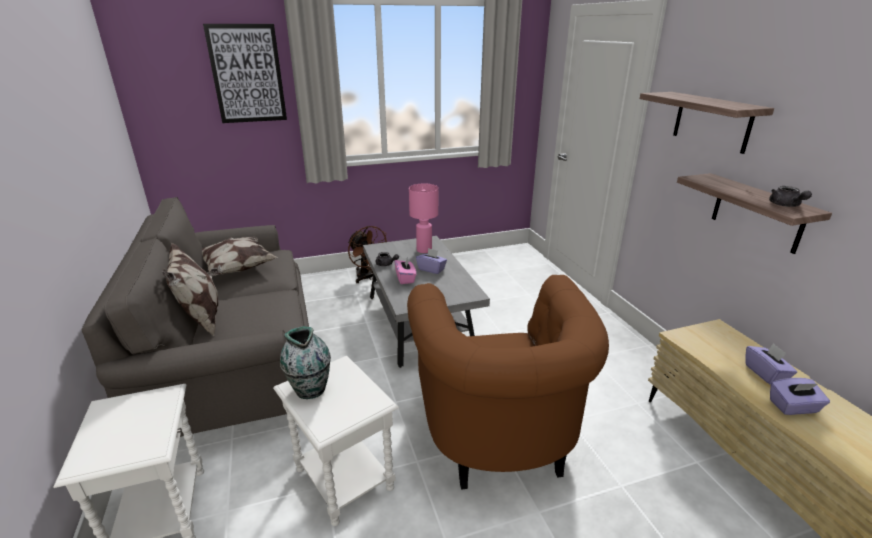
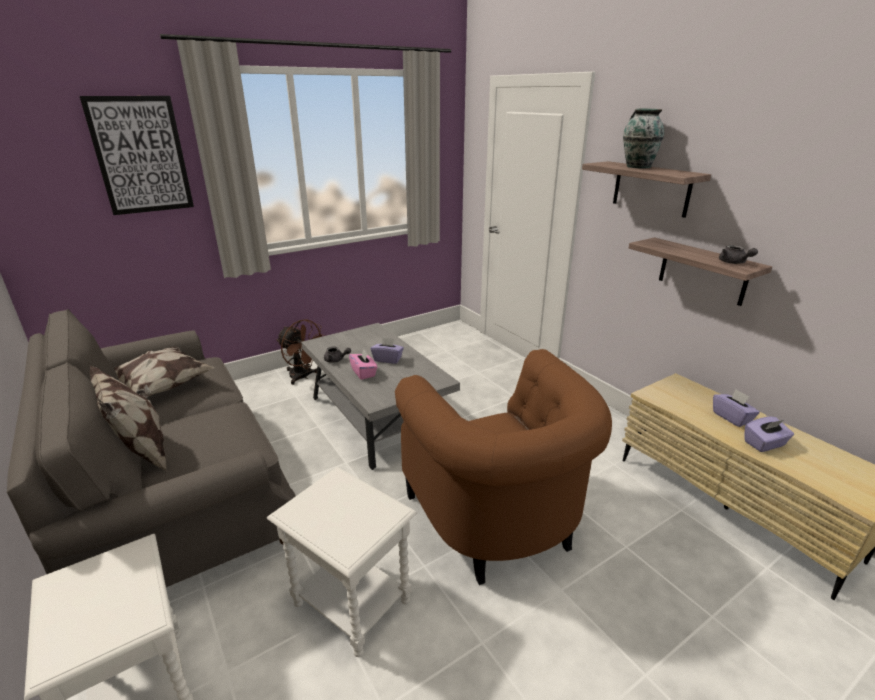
camera: 15 degrees left, 0 degrees up
(310, 389) = (312, 511): vase -> vase (637, 167)
(424, 250) = (371, 340): pink table lamp -> none

